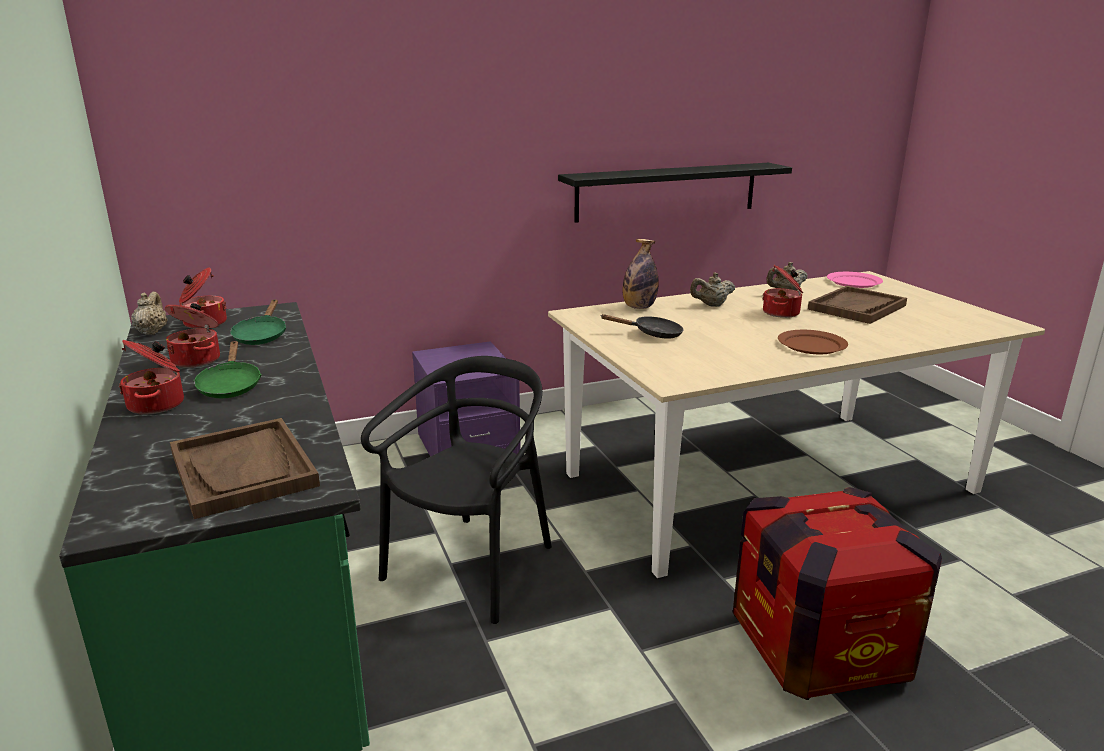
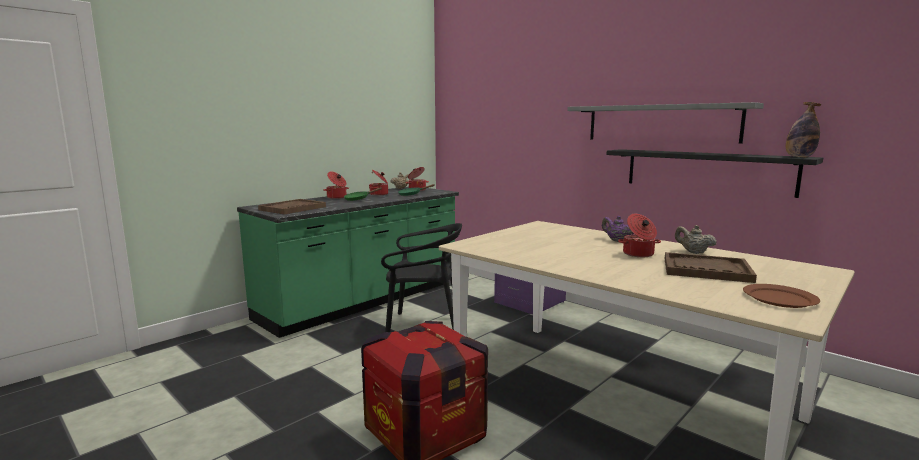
camera: 65 degrees right, 10 degrees down
(611, 132) = (660, 123): none -> grey shelf
(639, 307) = (577, 230): bottle -> bottle (799, 157)
(652, 334) = (532, 236): black frying pan -> none
(711, 305) = (616, 241): beige teapot -> purple teapot
(811, 345) = (576, 263): brown plate -> brown plate (779, 298)
(853, 282) = (789, 266): pink plate -> none

